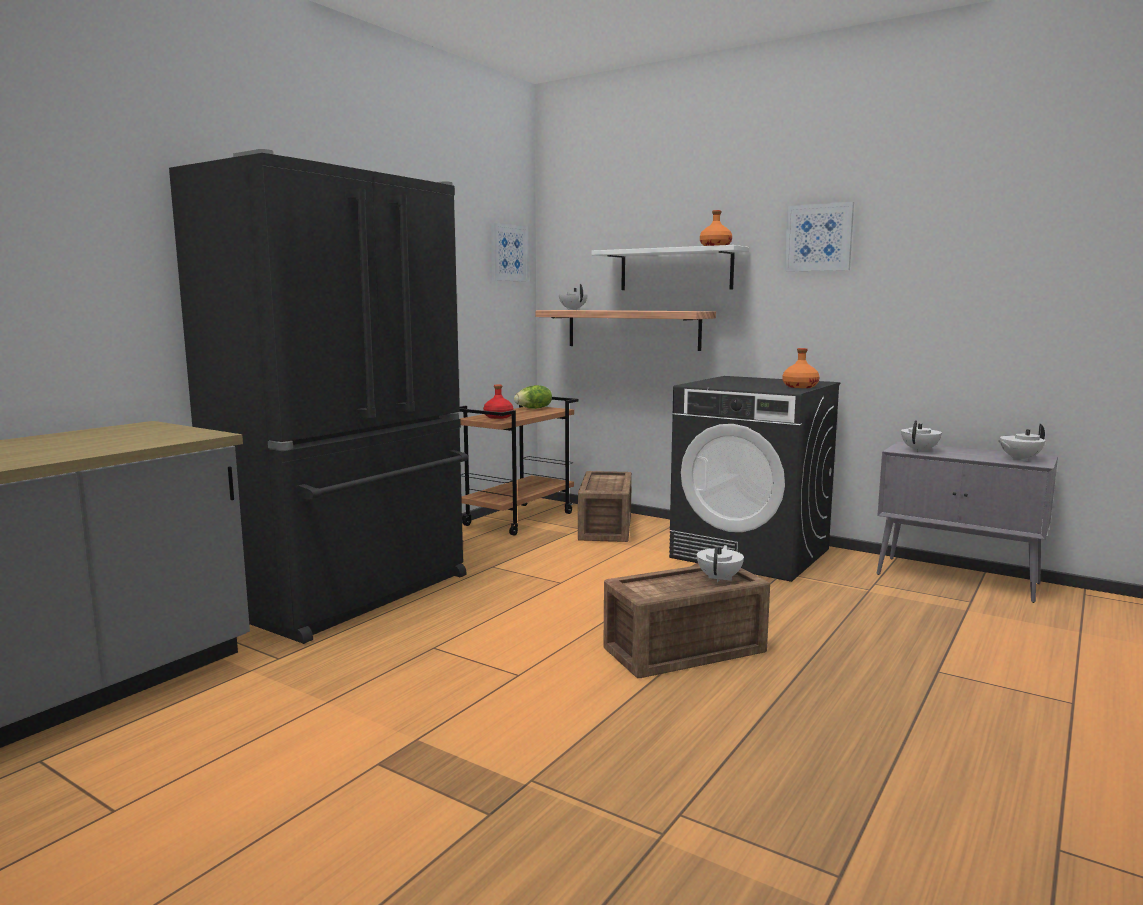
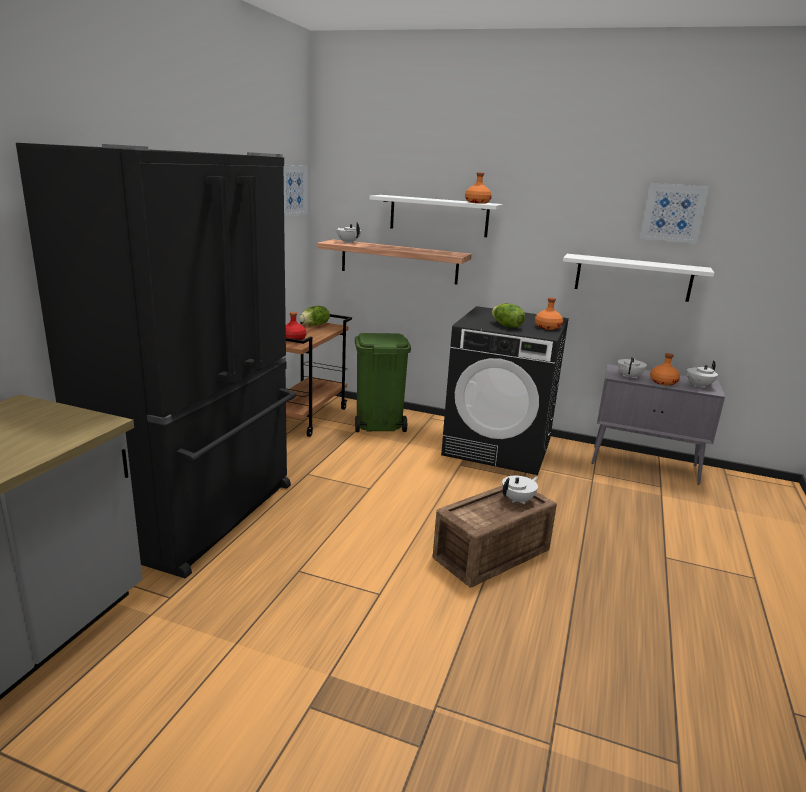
camera: 15 degrees left, 10 degrees up
(604, 528) = (378, 424): crate -> green trash can
(720, 578) = (518, 500): white teapot -> white teapot turned 45 degrees clockwise
(744, 386) = (506, 326): none -> lettuce
(819, 237) = (560, 203): picture -> picture (673, 213)
(921, 322) = (633, 277): none -> white shelf
(966, 455) = (663, 382): none -> orange bottle

